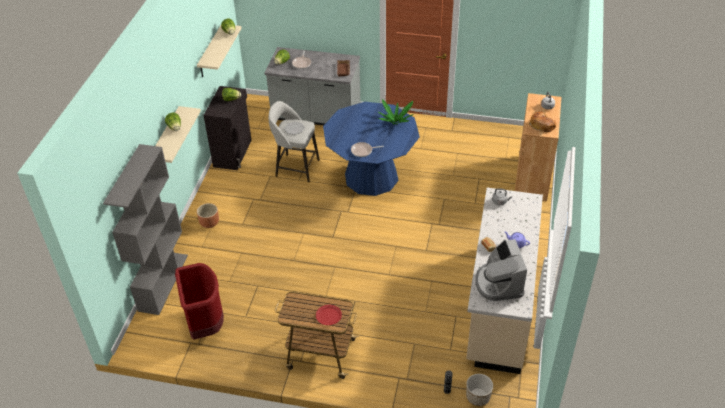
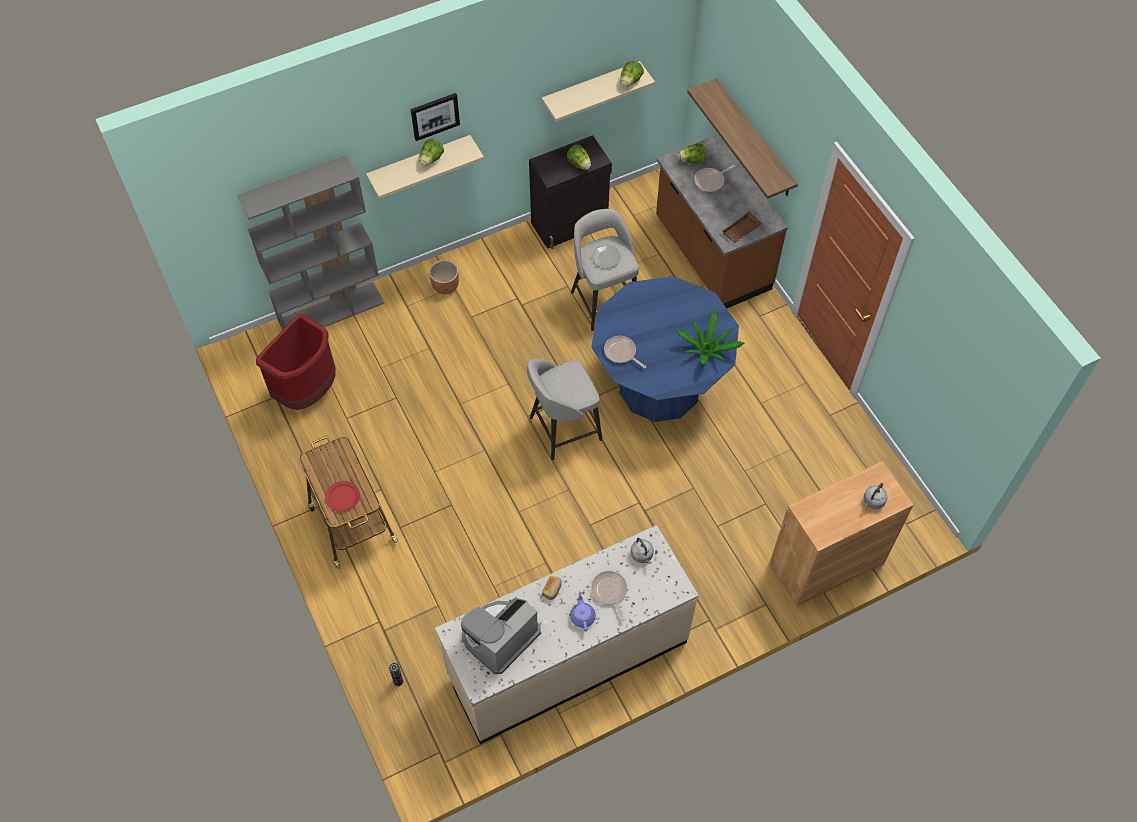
camera: 50 degrees right, 15 degrees up
(164, 96) = (434, 116): none -> picture
(310, 24) = (754, 139): none -> shelf
(316, 116) = (711, 255): grey counter -> brown counter
(356, 227) = (563, 429): none -> grey stool
(478, 397) = (413, 719): planter -> none
(510, 225) = (609, 592): none -> frying pan
(542, 125) = (827, 517): bread -> none

